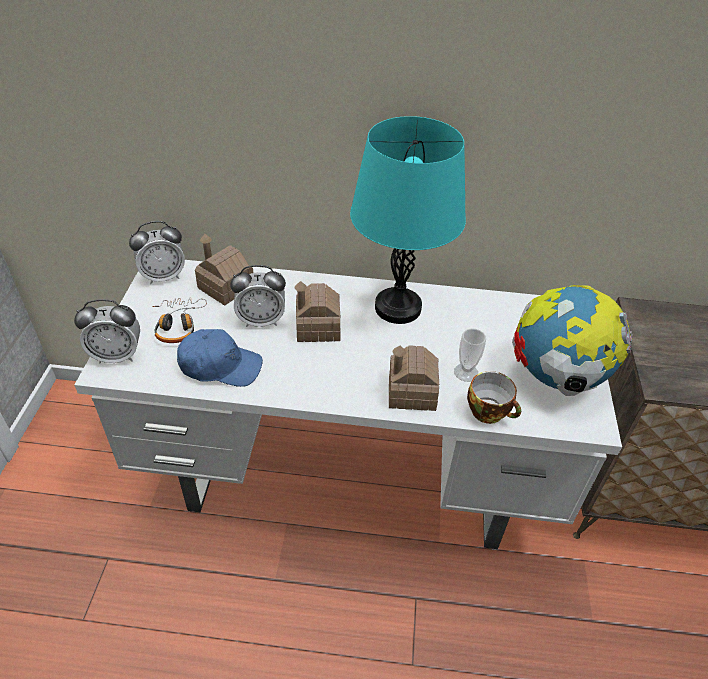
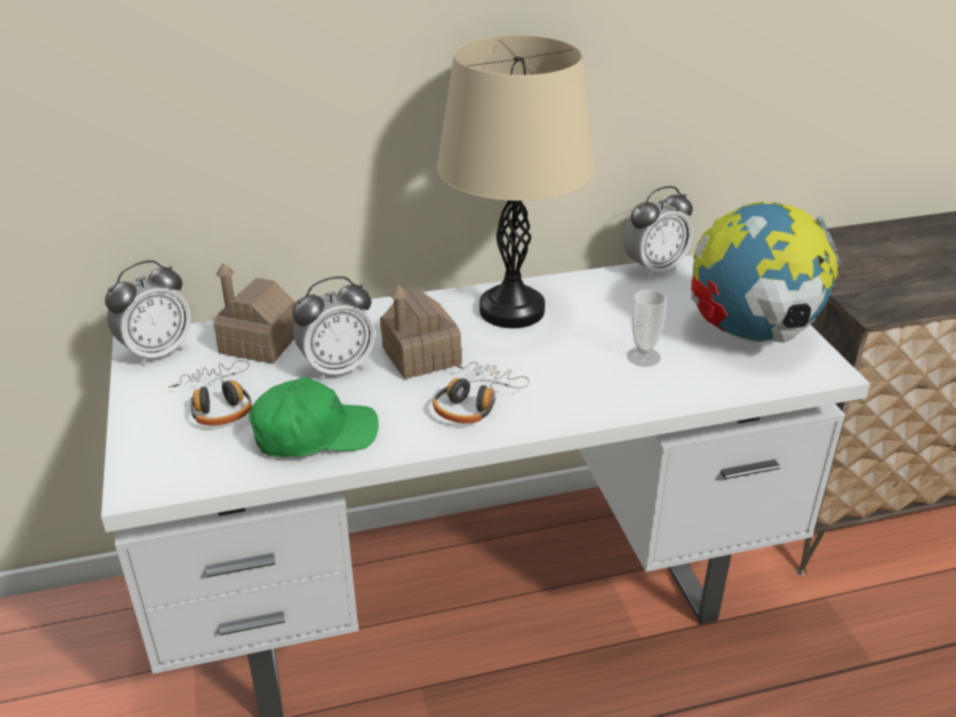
camera: 20 degrees left, 10 degrees down
(117, 355) = (148, 463): alarm clock -> alarm clock (654, 269)
(220, 366) = (314, 434): blue cap -> green cap
(331, 373) = (474, 401): none -> headphones
(398, 308) = (511, 310): turquoise table lamp -> beige table lamp
(411, 391) = (591, 394): toy house -> none
(490, 411) = (700, 389): cup -> none

